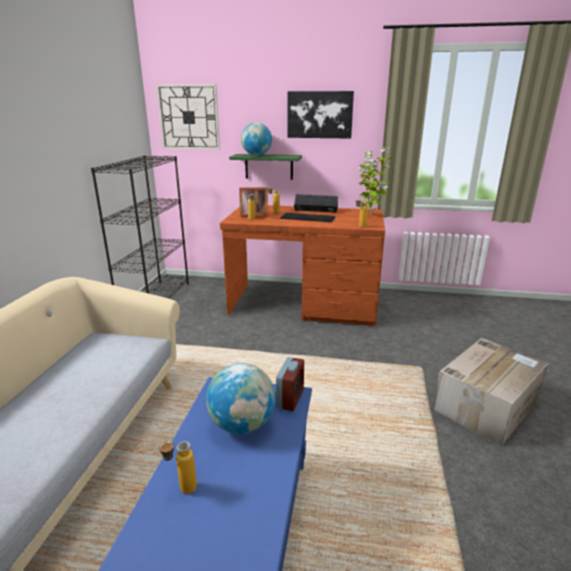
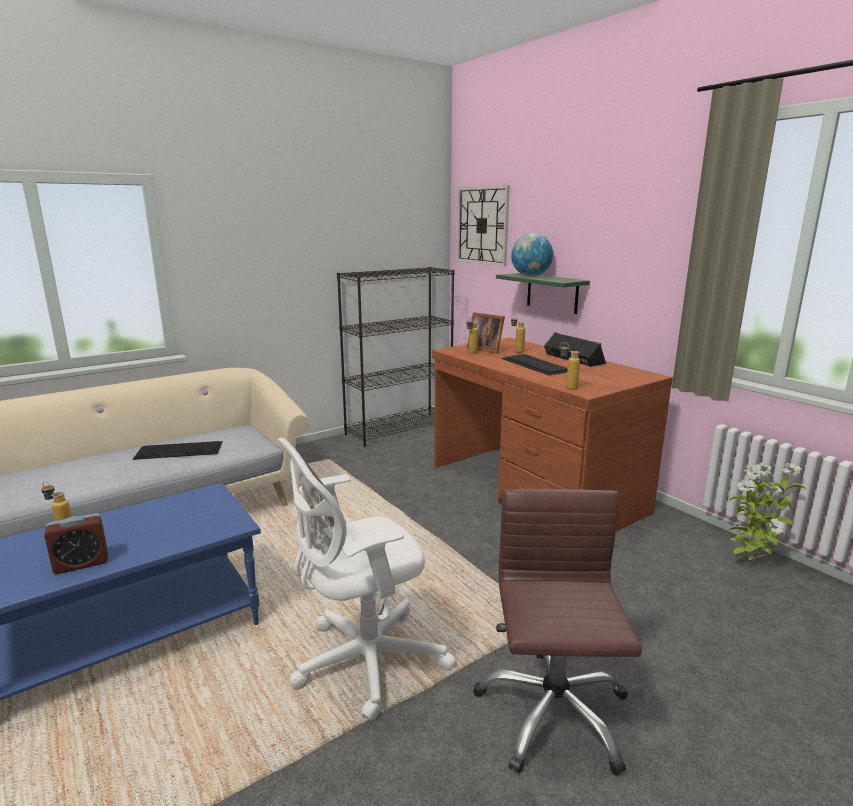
camera: 45 degrees right, 5 degrees down
(83, 377) = (180, 450): none -> keyboard
(242, 425) = (165, 523): globe -> none
(290, 399) = (227, 525): alarm clock -> alarm clock (81, 563)
(319, 115) = (615, 224): picture -> none
(370, 215) = (626, 380): potted plant -> potted plant (750, 563)
(390, 442) = (363, 662): none -> white office chair
(486, 404) = (552, 712): cardboard box -> brown office chair

